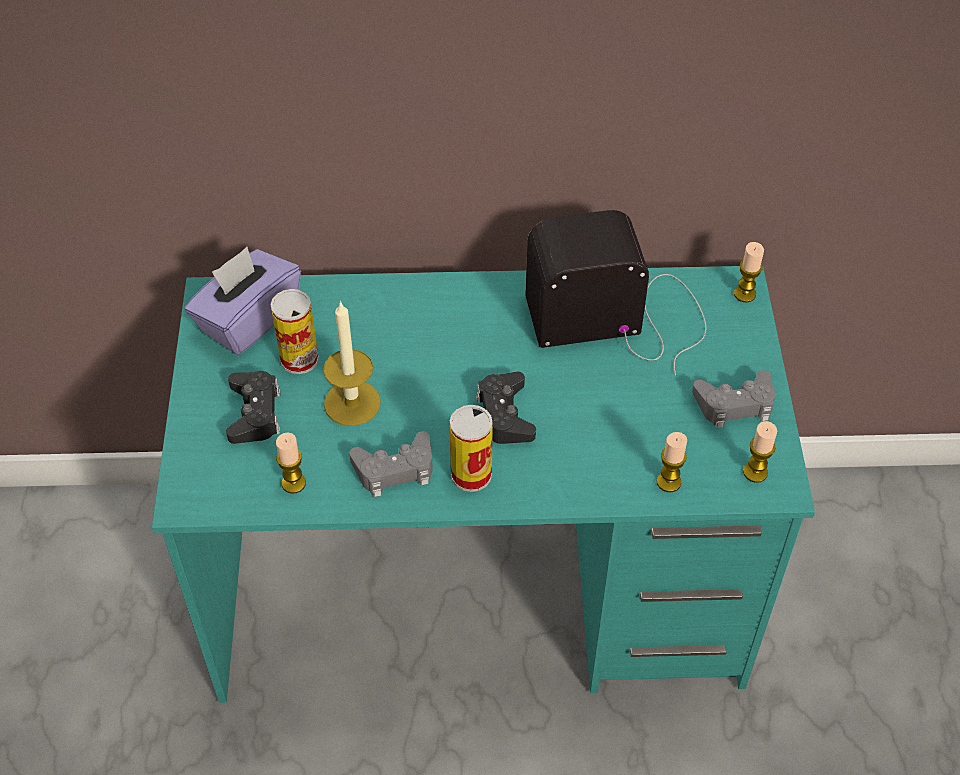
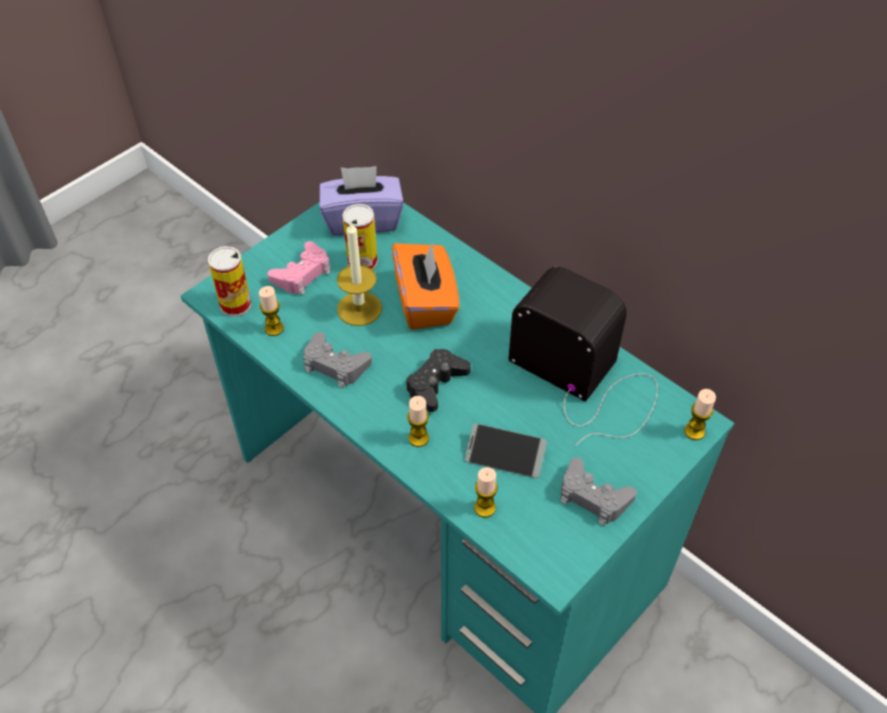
camera: 45 degrees right, 0 degrees up
(254, 413) = (302, 274): black game controller -> pink game controller
(406, 352) = (426, 302): none -> orange tissue box
(471, 474) = (372, 403): can -> can (235, 304)
(632, 428) = (505, 455): none -> phone
(755, 472) = (550, 551): candle -> candle (418, 438)

